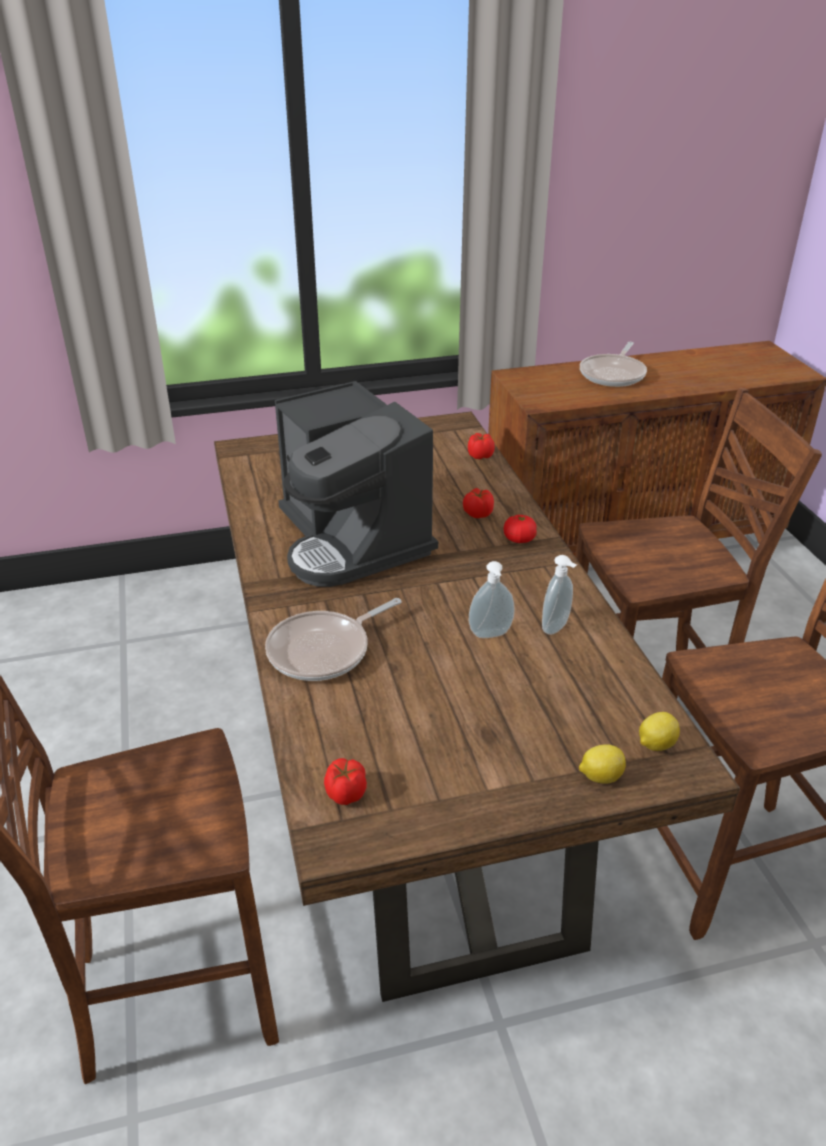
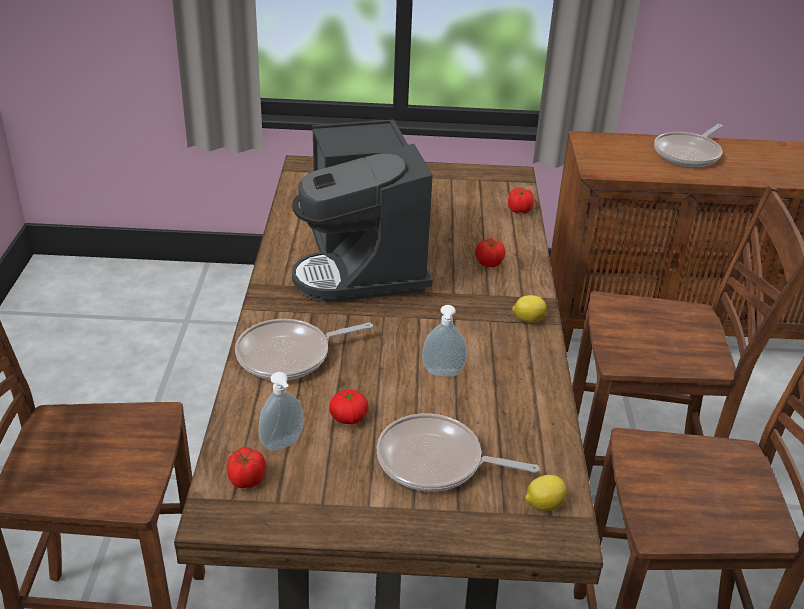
camera: 15 degrees right, 0 degrees up
(519, 539) = (515, 293): tomato -> tomato (348, 417)
(530, 727) = (436, 462): none -> frying pan
(557, 628) = (507, 381): soap dispenser -> soap dispenser (283, 445)
(600, 776) = (476, 520): lemon -> lemon (528, 319)

